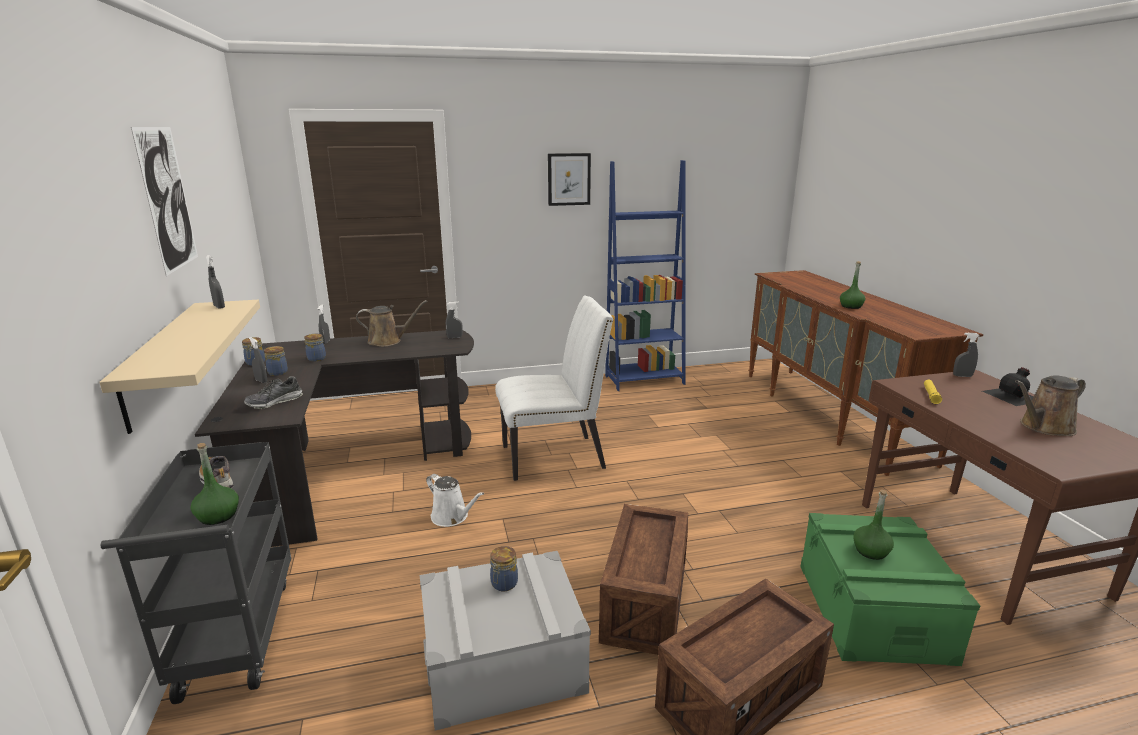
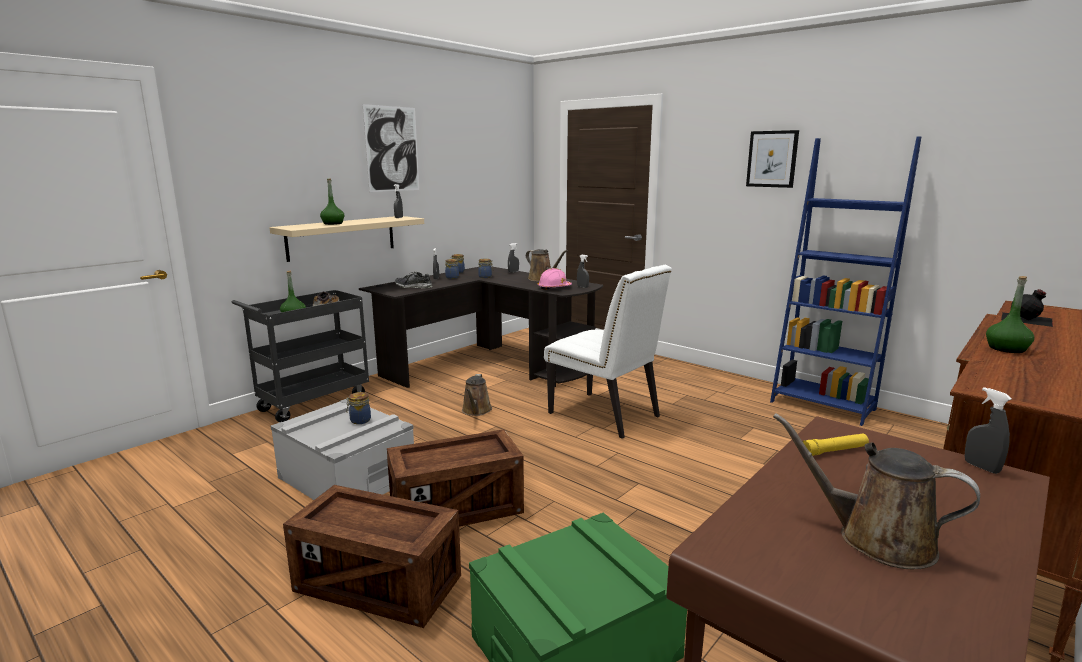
camera: 55 degrees right, 5 degrees down
(434, 347) = (554, 288): none -> pink hard hat
(452, 517) = (476, 411): white watering can -> brown watering can
(871, 551) = (571, 561): green bottle -> green bottle (333, 223)
(1014, 396) = (982, 511): black bottle -> black bottle (1027, 319)

